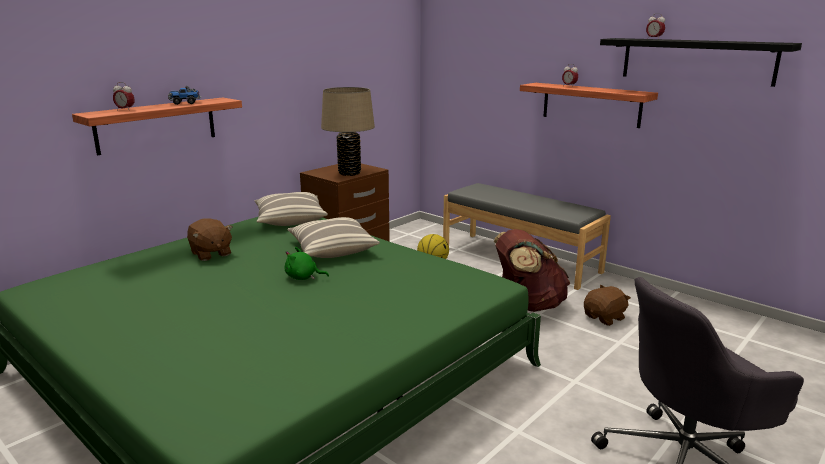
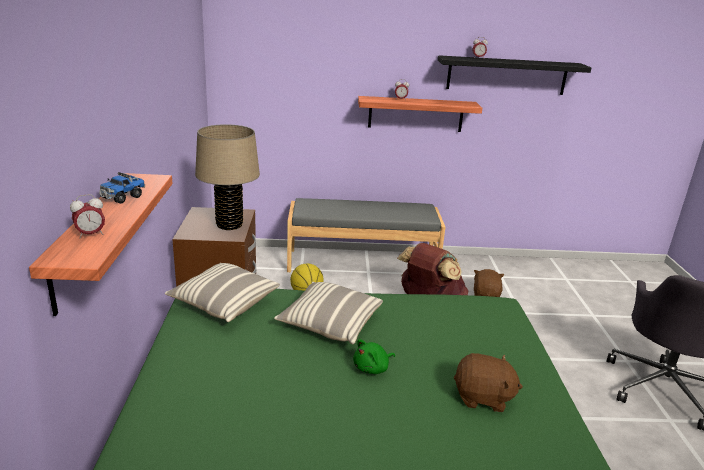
camera: 45 degrees left, 5 degrees up
(210, 254) = (227, 385): brown plush toy -> brown plush toy (483, 398)

